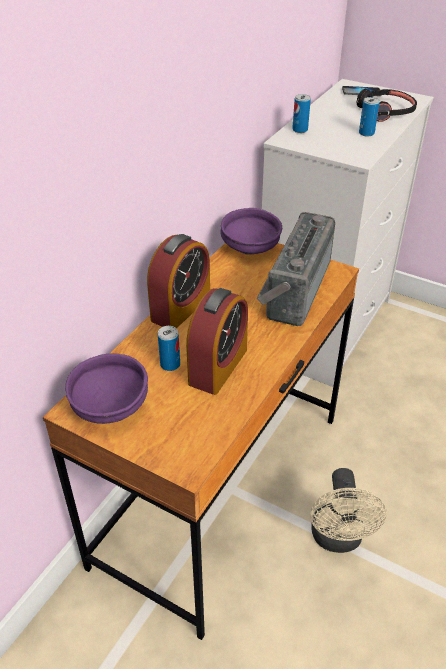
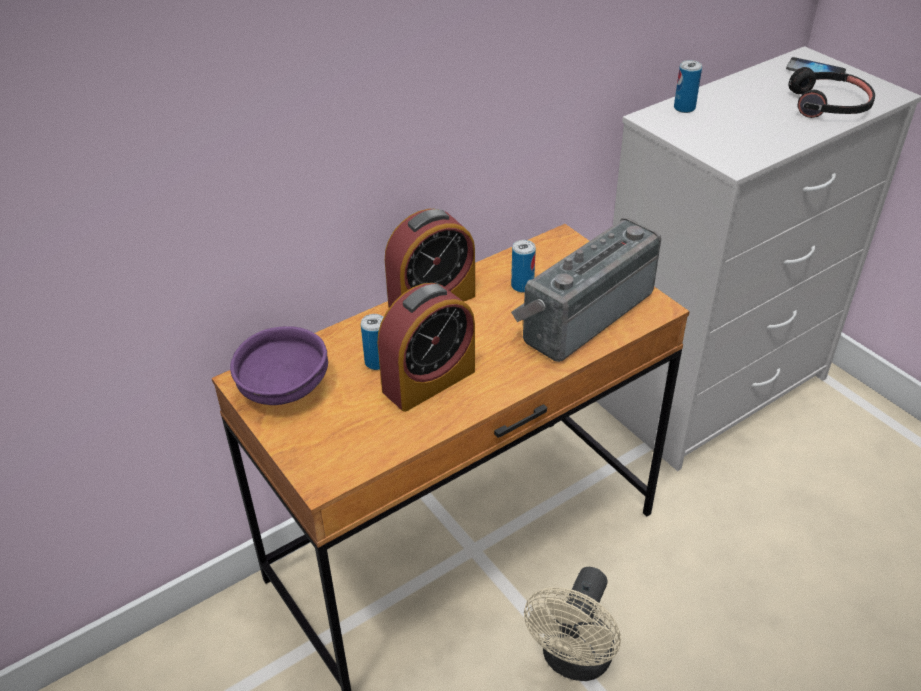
camera: 25 degrees right, 0 degrees up
(250, 249) = (564, 250): purple bowl -> none
(366, 133) = (773, 130): can -> can (522, 286)

